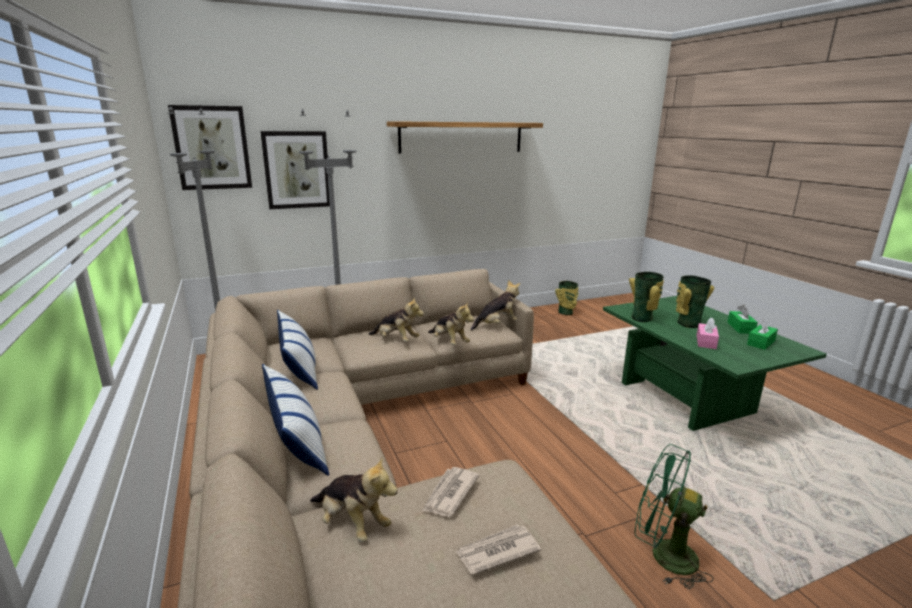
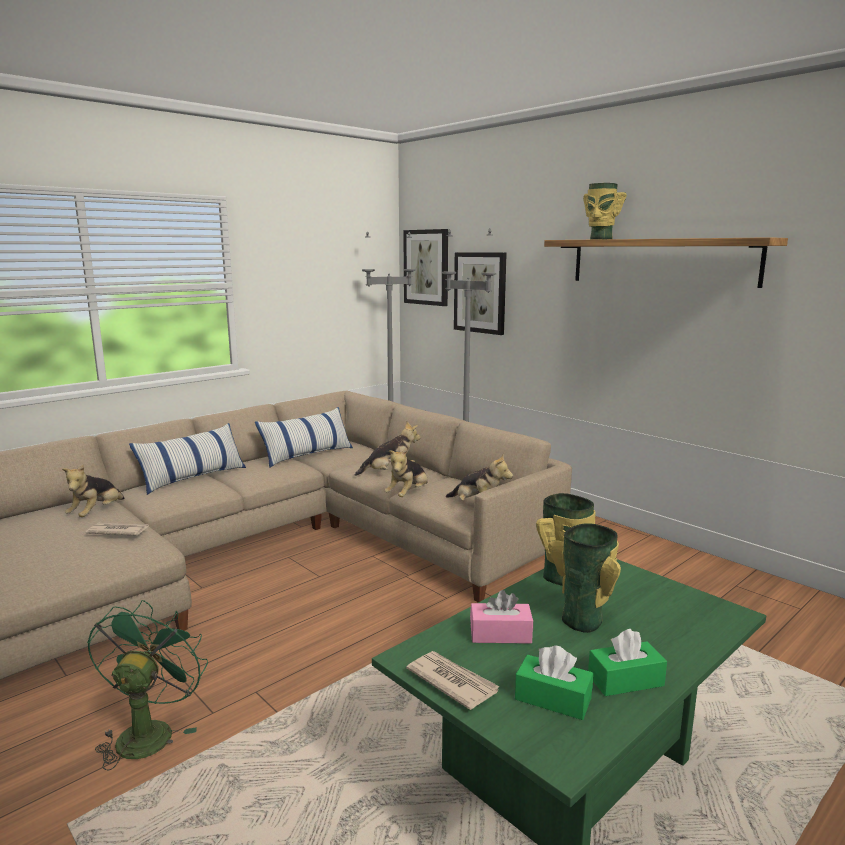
camera: 70 degrees right, 5 degrees down
(396, 340) = (390, 473): plush toy -> plush toy turned 105 degrees counterclockwise
(496, 551) = (44, 554): newspaper -> newspaper (452, 681)
(566, 313) = (798, 608): vase -> vase (599, 239)

